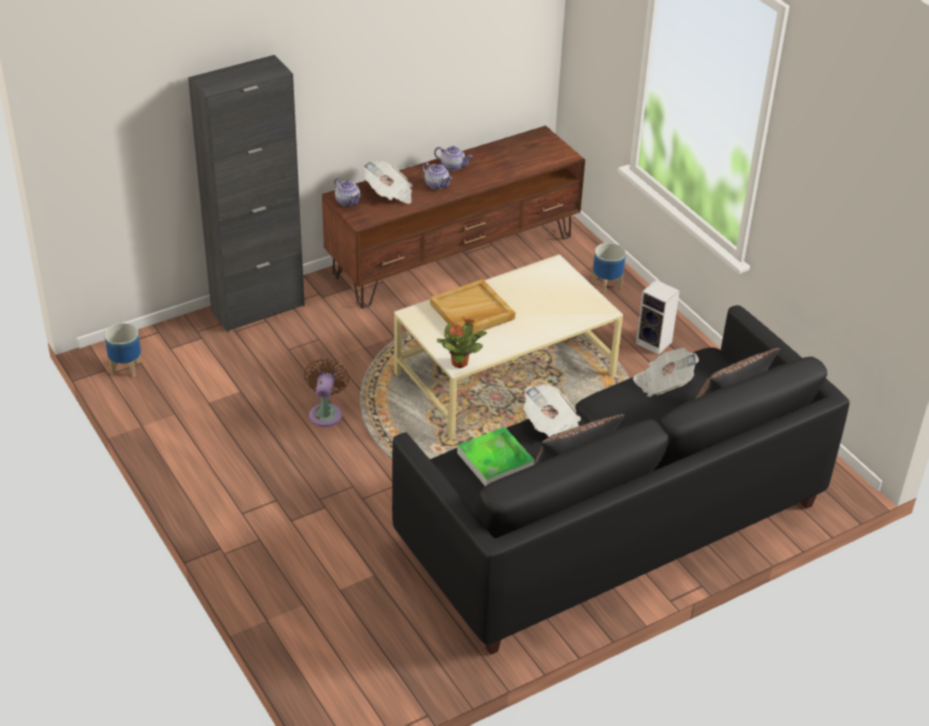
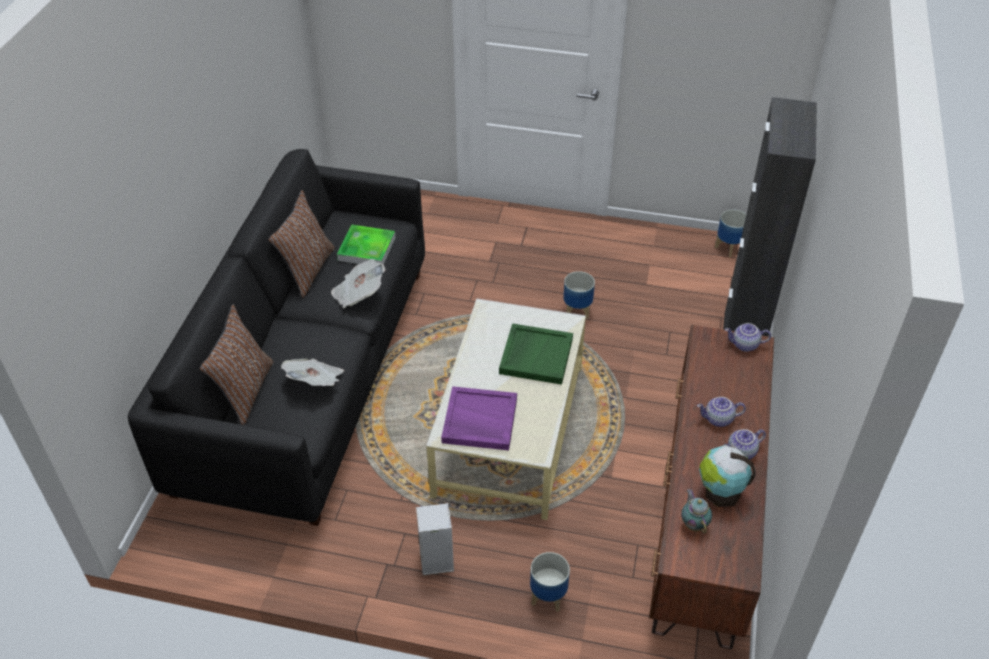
camera: 135 degrees right, 5 degrees up
(326, 412) = (577, 310): brown fan -> planter
(389, 194) = (733, 378): newspaper -> none
(460, 363) = (486, 311): potted plant -> none
(472, 312) = (535, 355): beige tray -> green tray
(496, 161) = (720, 492): none -> globe
(534, 161) = (693, 523): none -> teapot
(569, 303) = (479, 421): none -> purple tray

